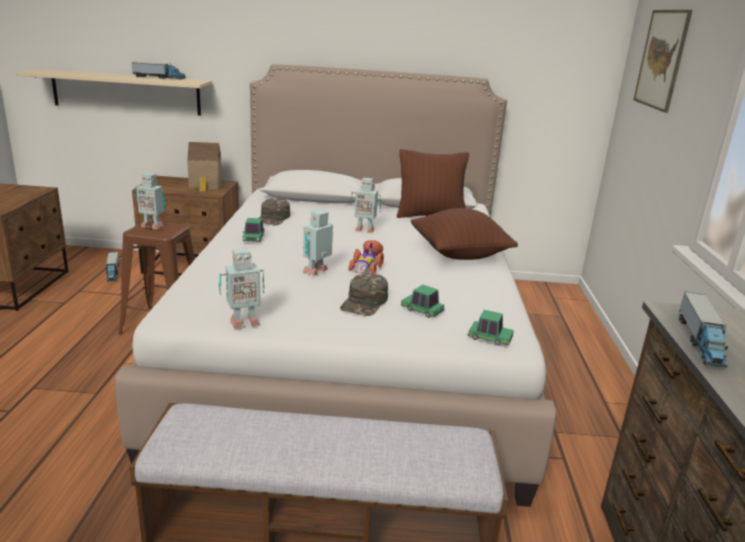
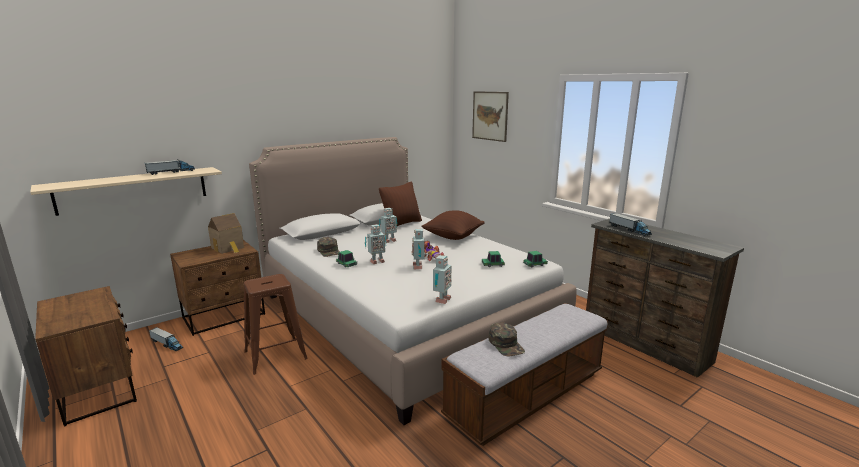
camera: 40 degrees left, 5 degrees down
(152, 226) = (259, 282): toy robot -> toy robot (376, 261)
(365, 302) = (466, 271): green cap -> green cap (506, 344)

